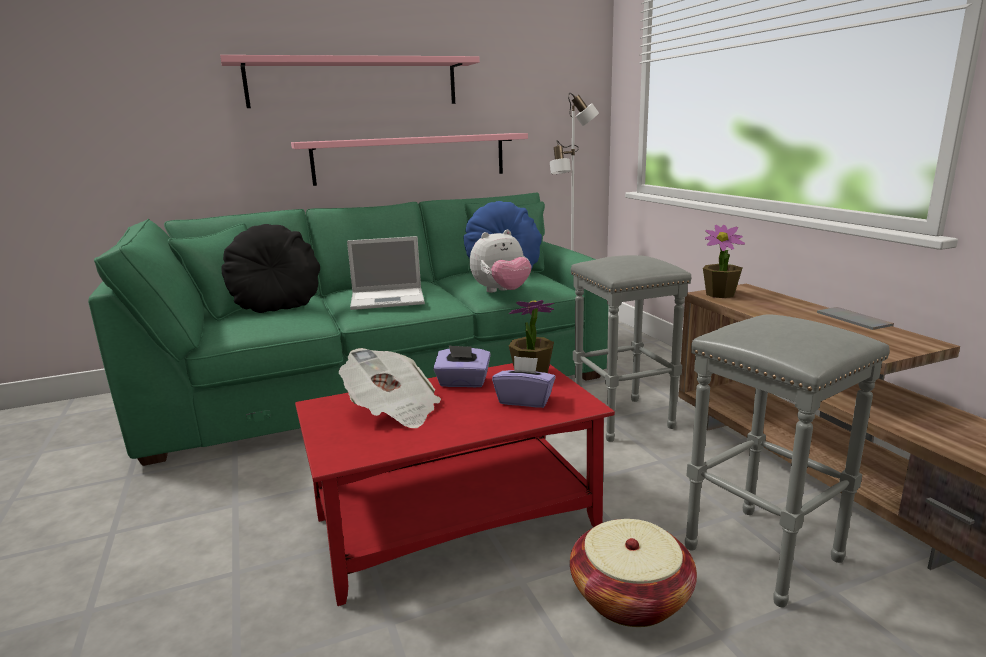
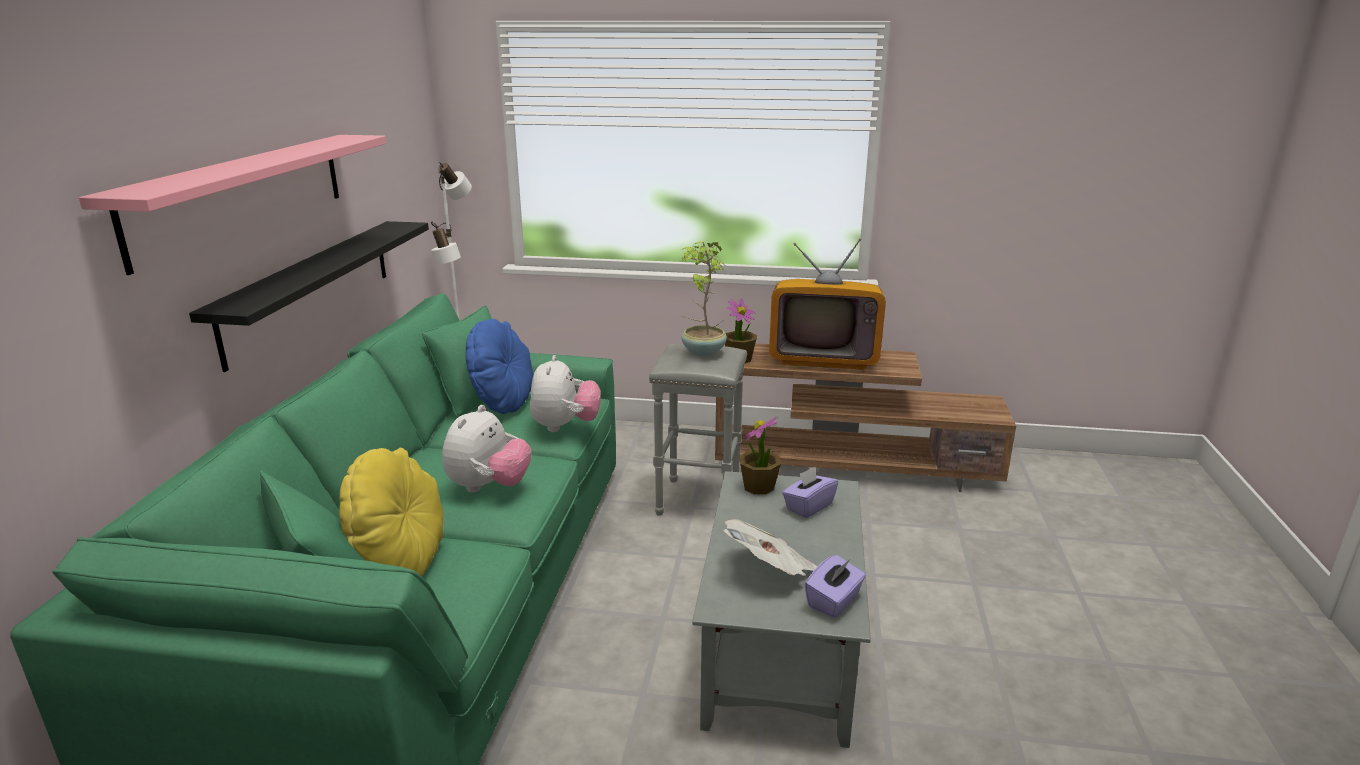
camera: 60 degrees left, 5 degrees up
(277, 308) = (402, 566): black pillow -> yellow pillow
(389, 299) = (489, 487): laptop -> plush toy
(411, 158) = (311, 288): pink shelf -> black shelf
(458, 521) = (779, 643): red coffee table -> grey coffee table
(463, 382) = (743, 521): purple tissue box -> purple tissue box (834, 601)
(630, 258) = (702, 351): none -> potted plant
(630, 597) = (924, 600): basket -> none
(758, 552) = (912, 533): grey stool -> none
(810, 313) = (823, 356): none -> television

